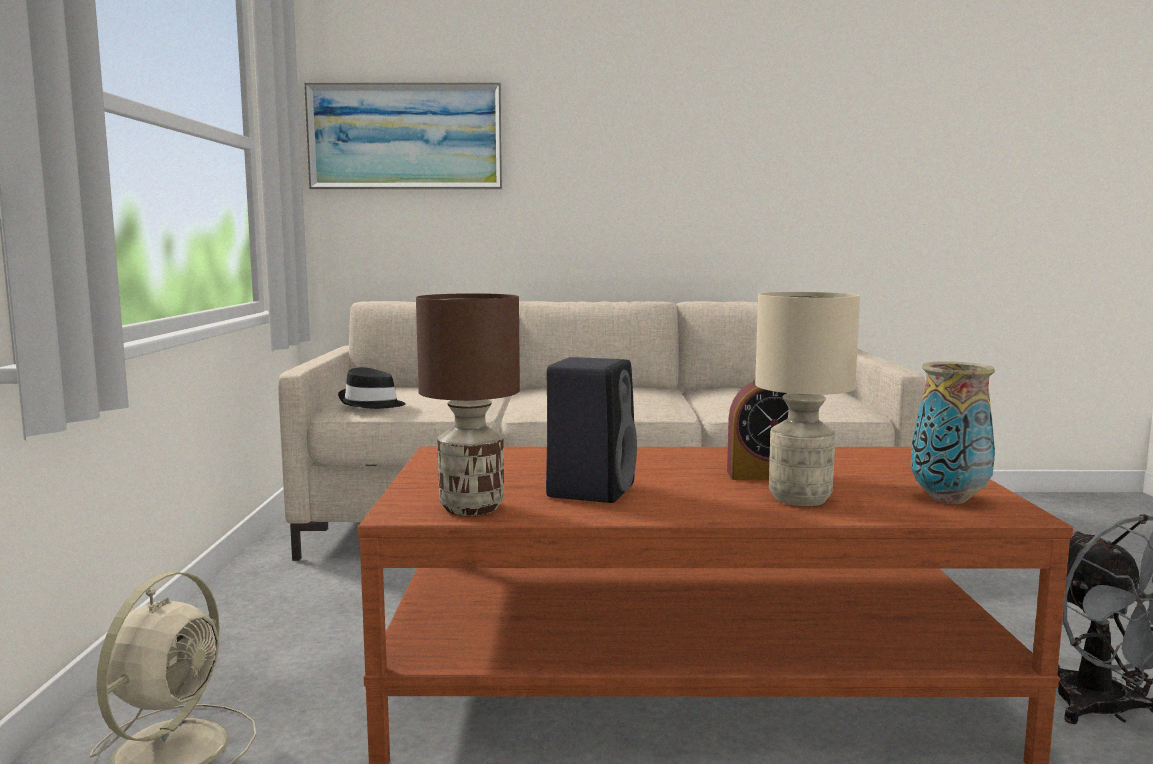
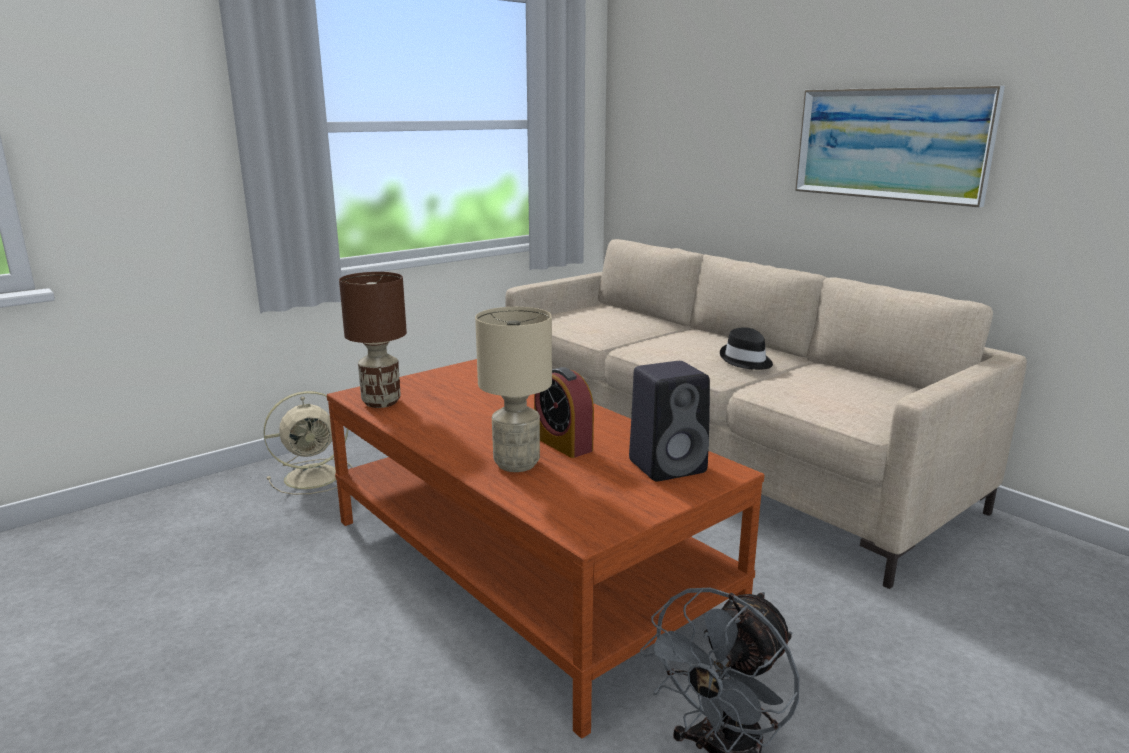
camera: 50 degrees right, 10 degrees up
(371, 403) = (560, 318): black hat -> black hat (746, 360)
(405, 137) = (669, 108): picture -> picture (890, 144)
(591, 490) = (453, 413): black speaker -> black speaker (669, 466)
(949, 499) = (591, 506): vase -> none

